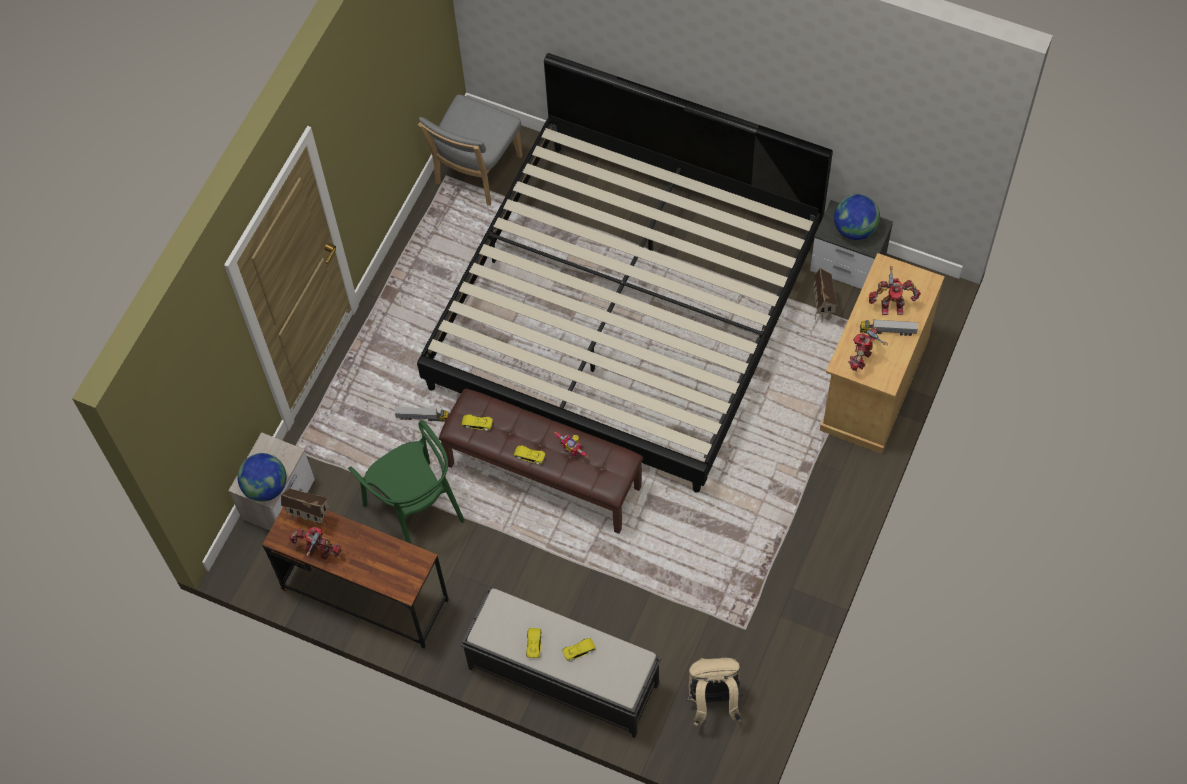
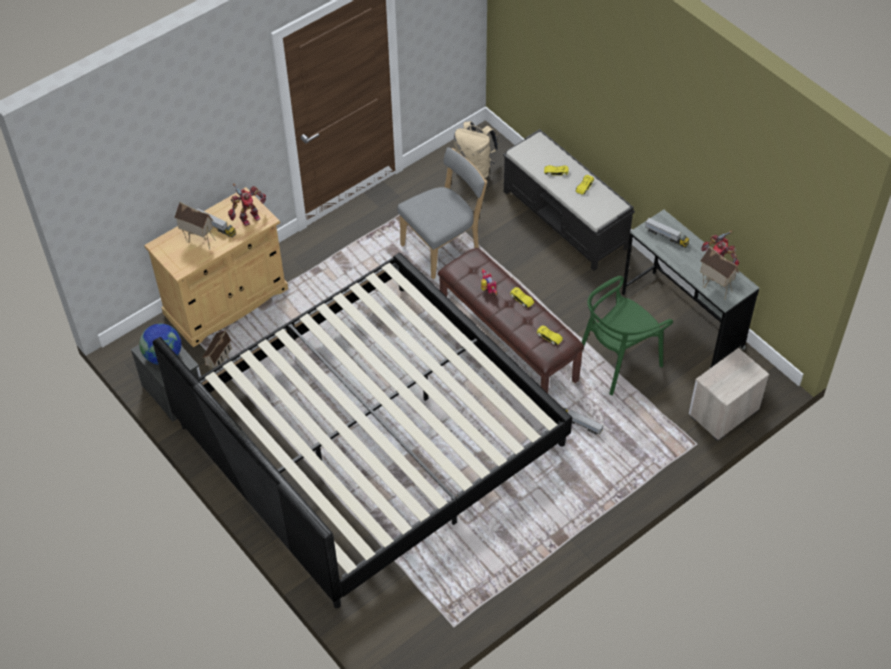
camera: 155 degrees left, 10 degrees down
(266, 487) = (737, 363): globe -> none
(365, 595) = (682, 320): brown desk -> grey desk
(392, 565) = (666, 237): none -> toy truck
(415, 509) = (617, 361): green chair -> green chair turned 120 degrees counterclockwise
(475, 173) = (425, 616): grey chair -> grey chair (443, 247)
(891, 306) = (198, 241): toy robot -> toy house

